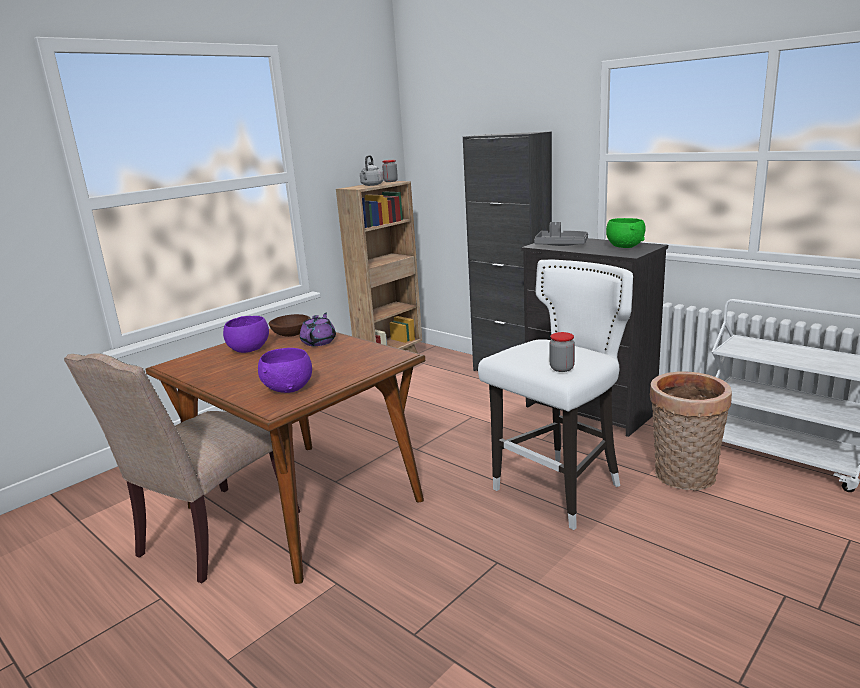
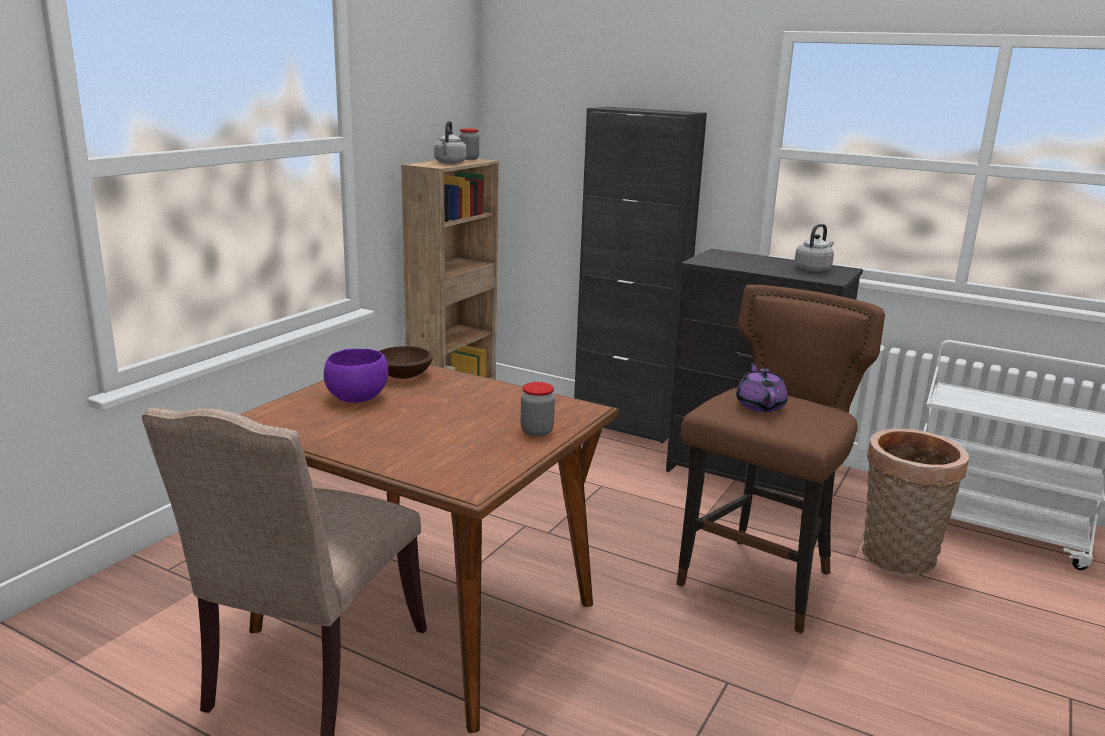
camera: 15 degrees left, 0 degrees up
(289, 388) = (468, 457): purple bowl -> none
(319, 342) = (455, 387): purple teapot -> purple teapot (760, 405)
(558, 491) = (759, 583): white stool -> brown stool
(561, 245) = (731, 262): grey tray -> none
(562, 368) = (804, 428): jar -> jar (536, 431)
(624, 247) = (813, 269): green bowl -> grey kettle

